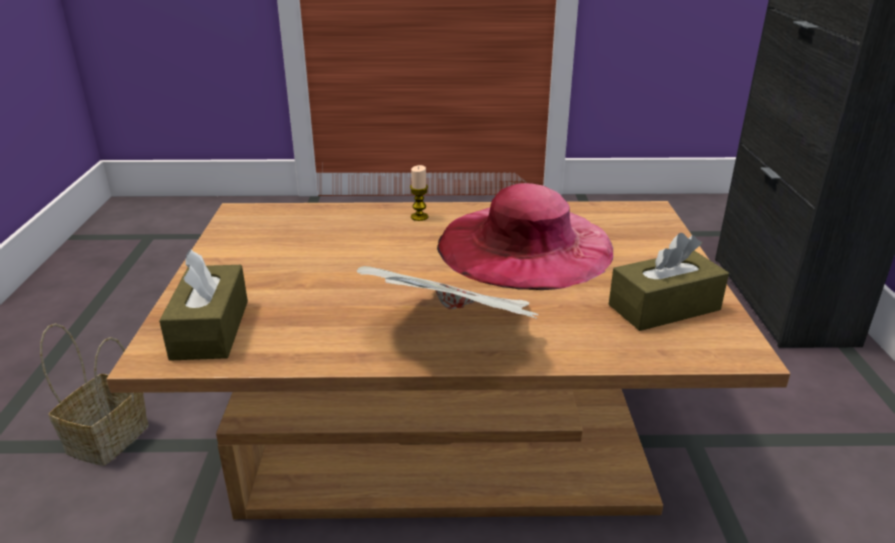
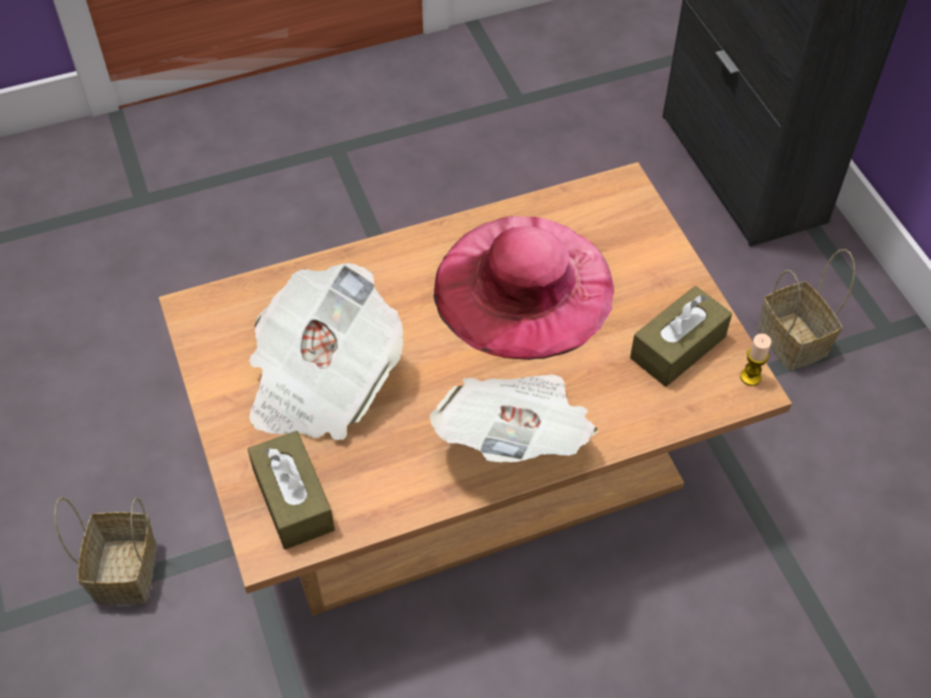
camera: 20 degrees left, 25 degrees up
(304, 264) = (321, 381): none -> newspaper
(419, 217) = (395, 264): candle -> candle (750, 377)
(815, 424) = (795, 342): none -> basket

